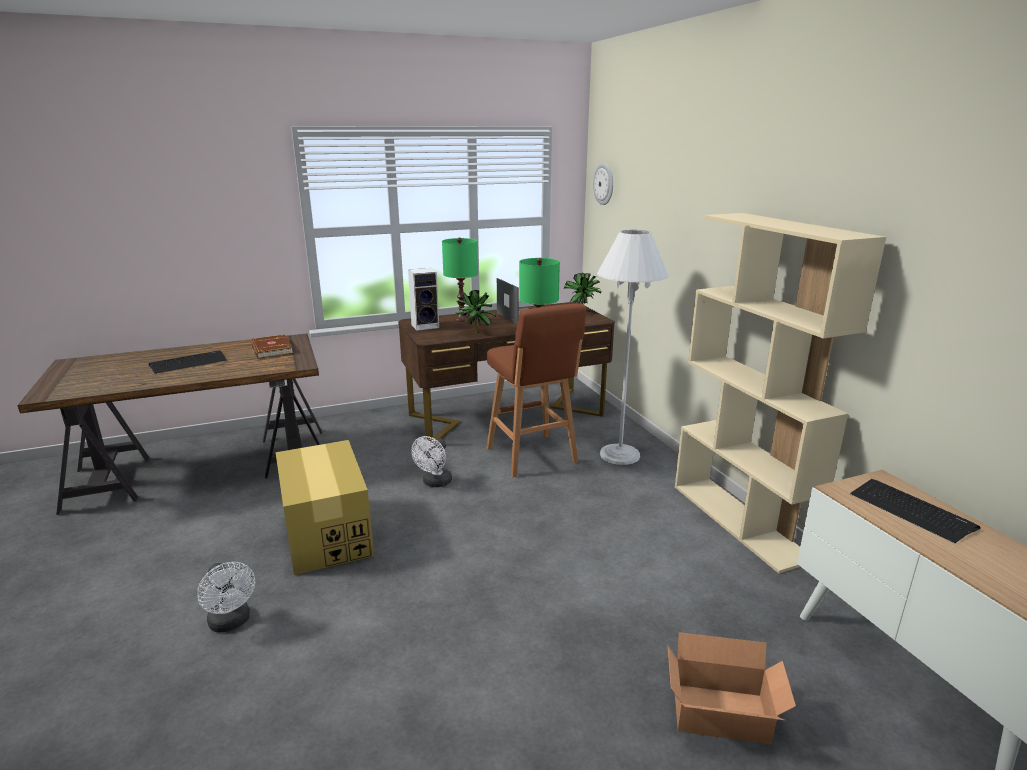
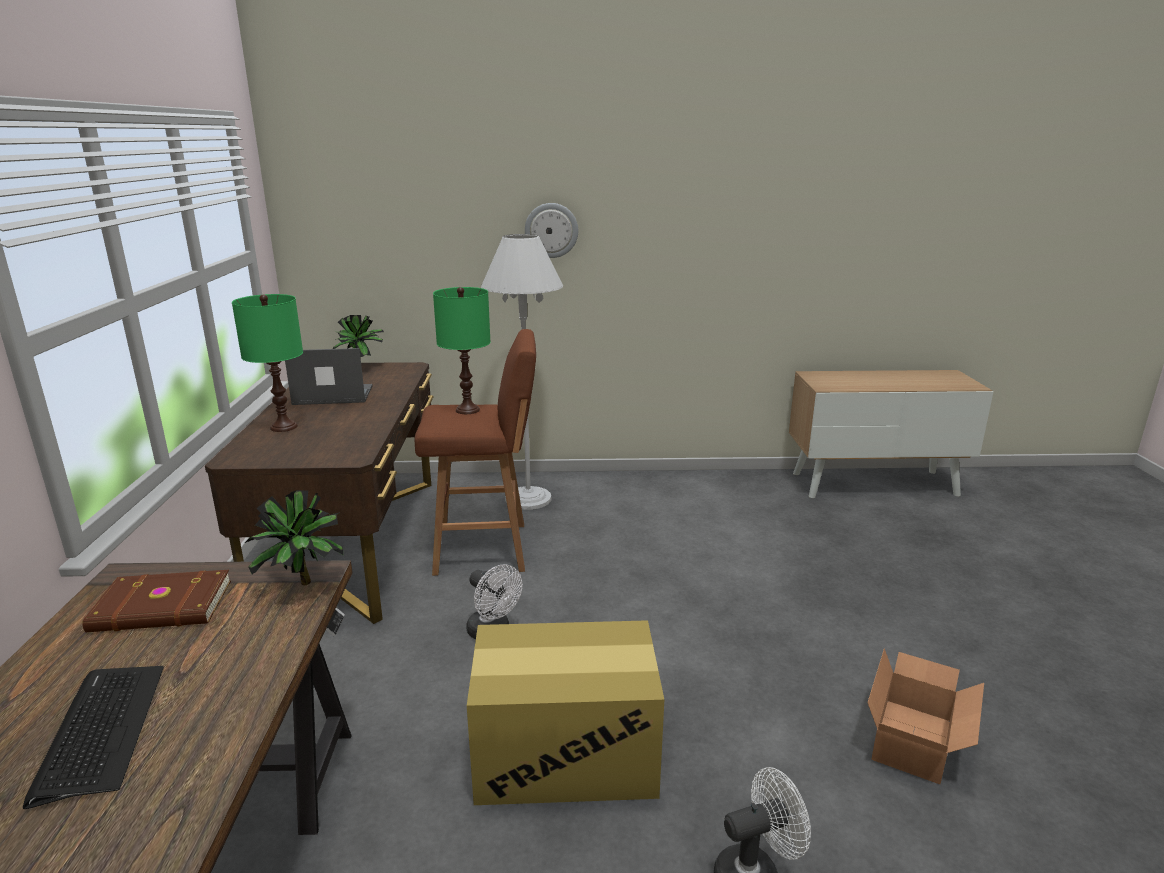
camera: 70 degrees left, 0 degrees up
(426, 326) = (278, 452): speaker -> none
(474, 333) = (364, 428): potted plant -> potted plant (303, 587)
(604, 184) = (324, 193): wall clock -> wall clock (551, 230)
(723, 716) = (912, 556): cardboard box -> cardboard box (916, 740)
(740, 521) = (683, 480): beige bookcase -> none
(911, 510) = (853, 379): keyboard -> none

